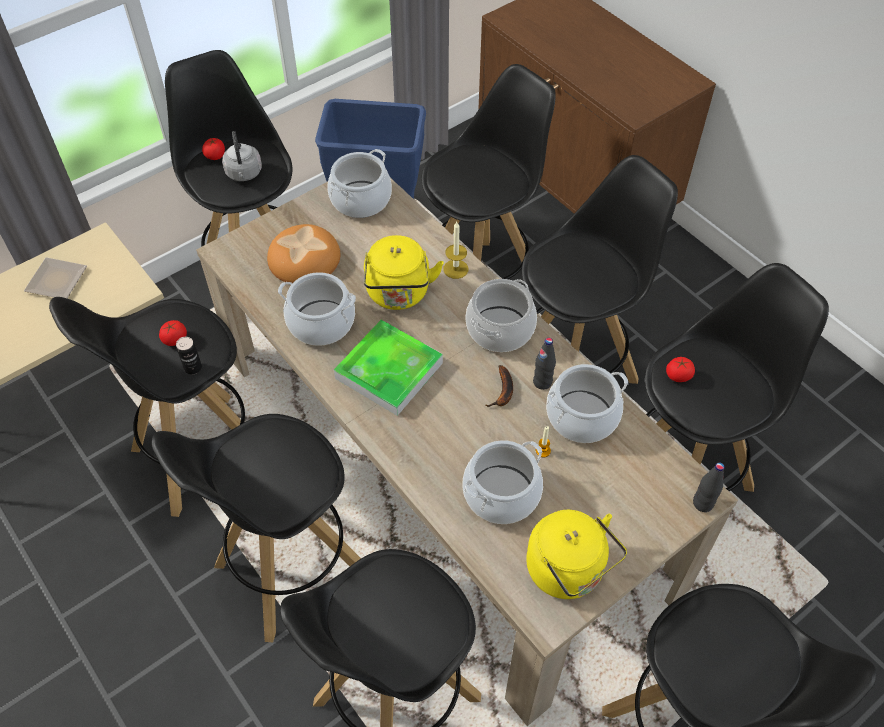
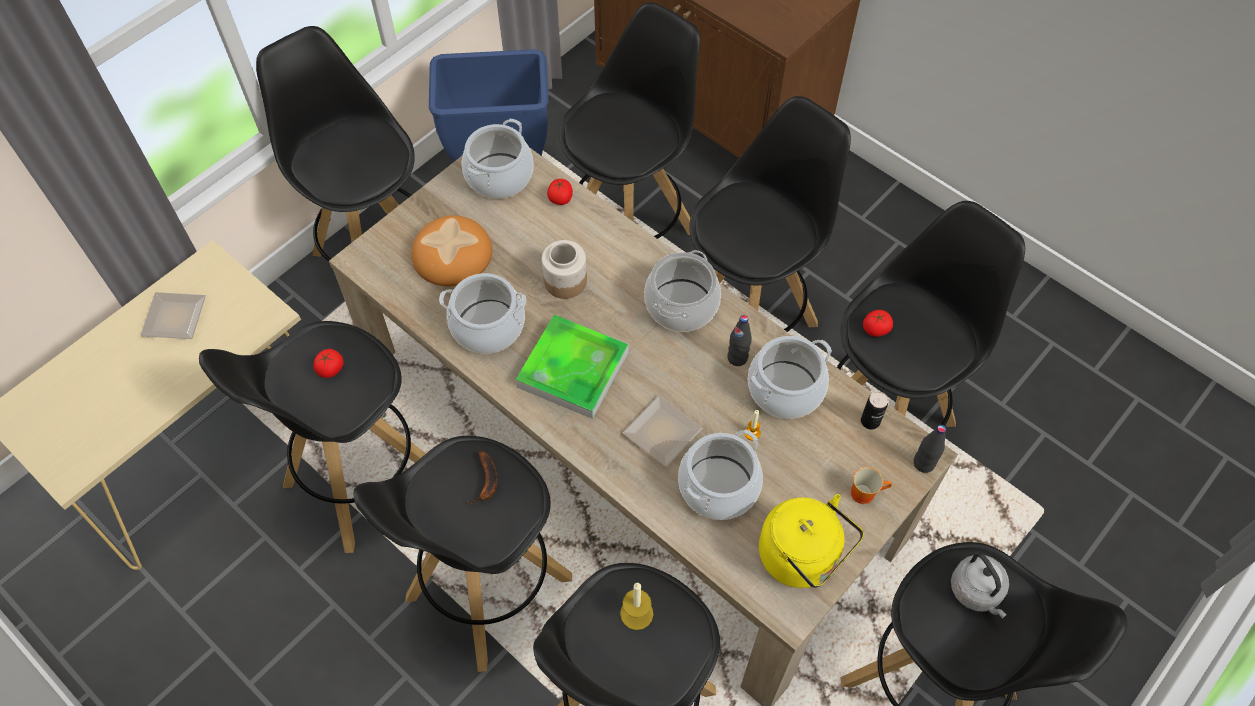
camera: 10 degrees left, 5 degrees up
(193, 368) = (358, 398): can -> can (870, 421)
(215, 156) = (322, 144): tomato -> tomato (560, 198)
(244, 174) = (361, 162): grey kettle -> grey kettle (976, 592)
(398, 294) = (565, 281): yellow kettle -> jar
(455, 269) = (620, 243): candle -> candle (636, 613)
(456, 437) = (659, 433): none -> plate
(503, 392) = (698, 375): banana -> banana (486, 482)
(641, 520) = (865, 491): none -> mug

